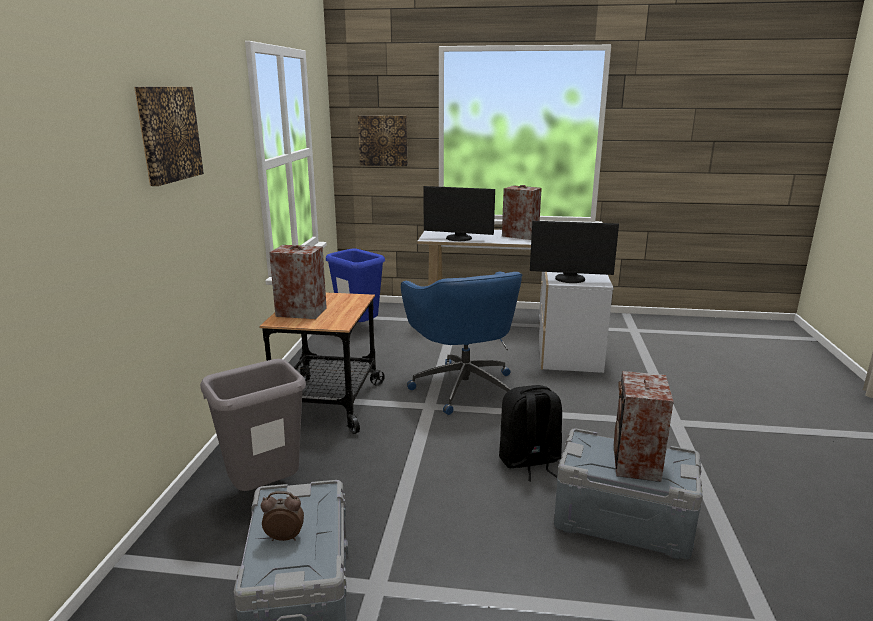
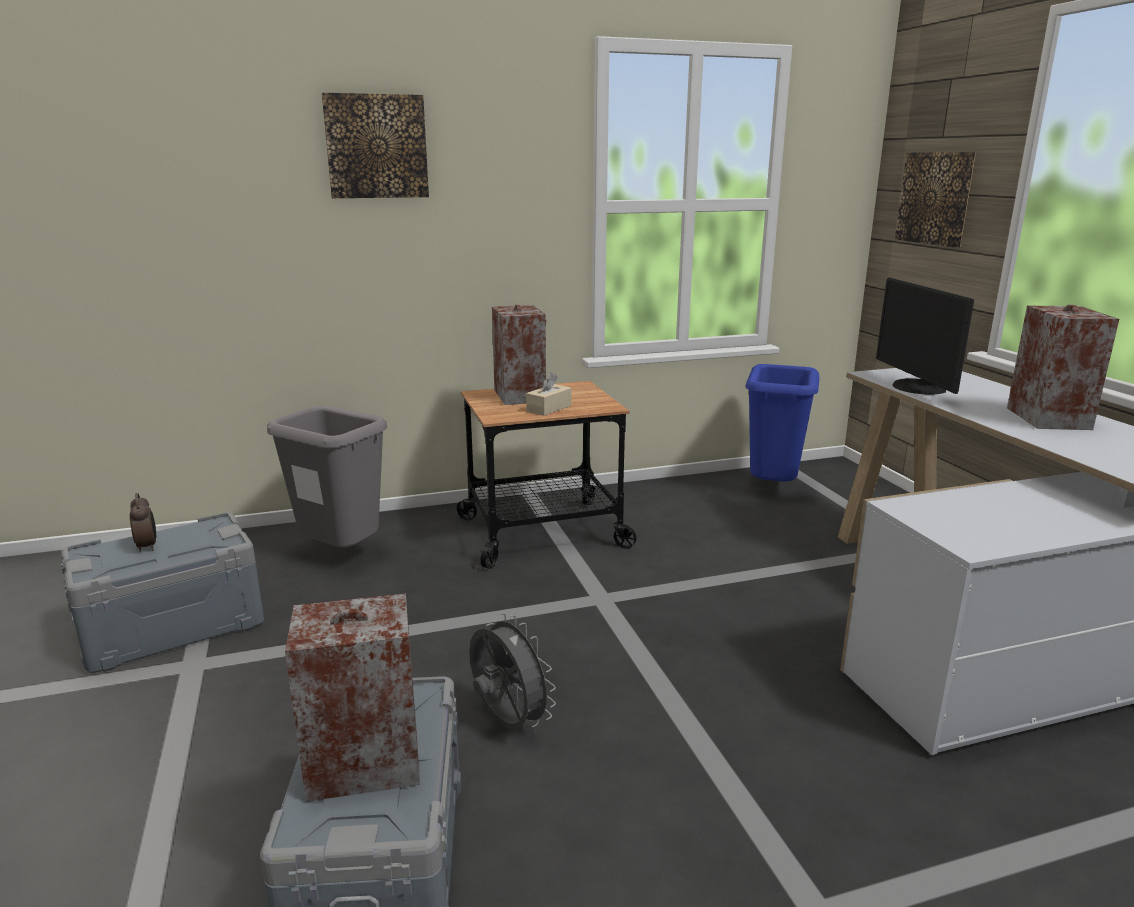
camera: 65 degrees right, 0 degrees up
(342, 310) = (549, 408): none -> beige tissue box
(463, 386) = (690, 611): blue office chair -> none
(529, 462) = (507, 723): black backpack -> grey fan
(570, 279) = (939, 514): monitor -> none

